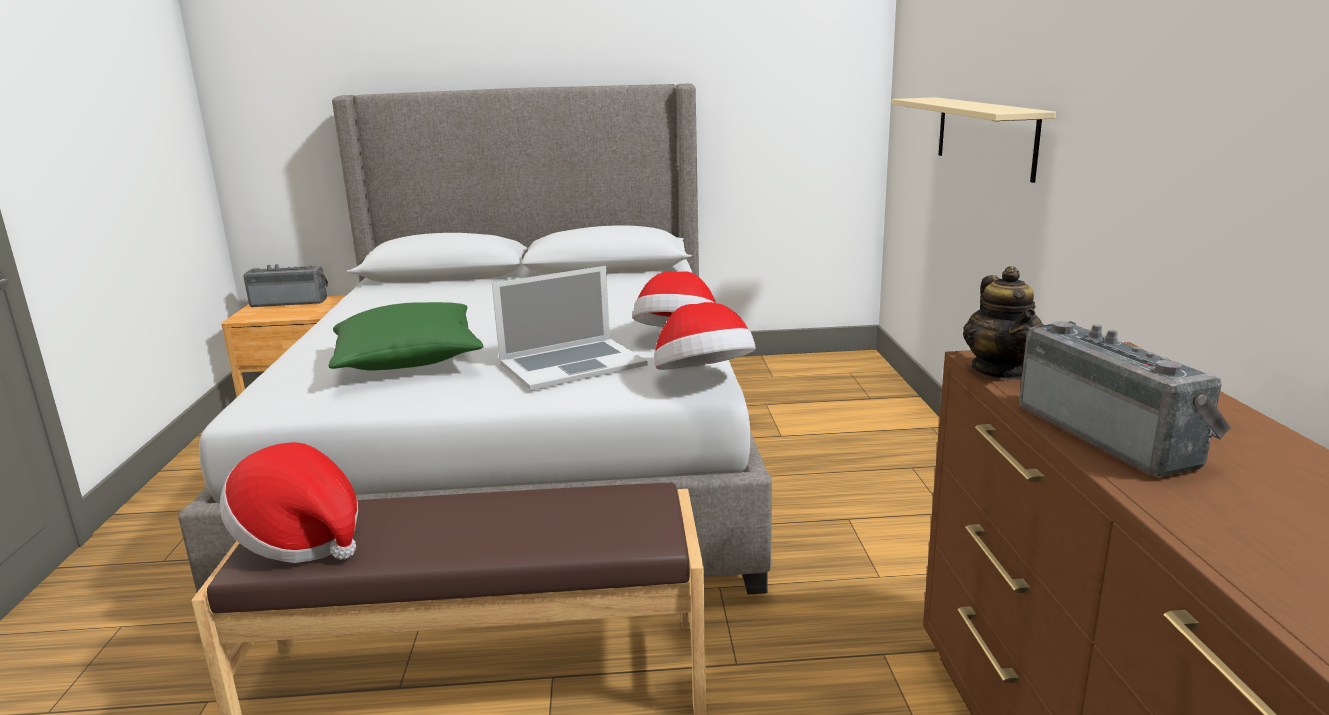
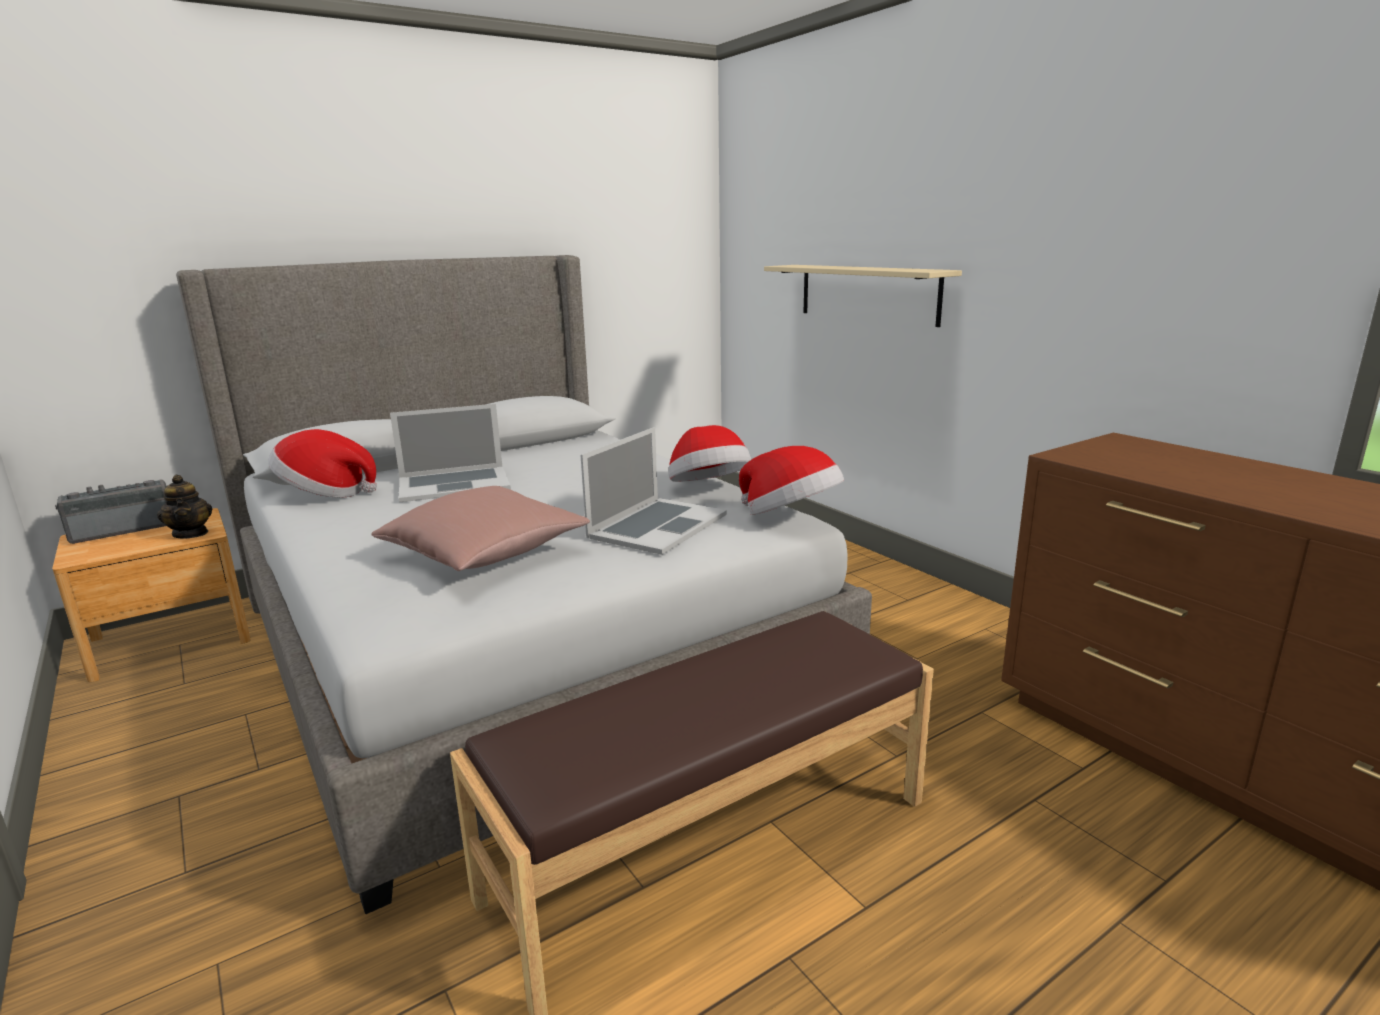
camera: 30 degrees left, 0 degrees up
(300, 540) = (567, 757): hat -> hat (325, 493)
(408, 360) = (484, 552): green pillow -> pink pillow
(483, 299) = (454, 484): none -> laptop
(1000, 371) = (1090, 461): teapot -> teapot (191, 534)
(1112, 435) = (1232, 487): radio -> none

